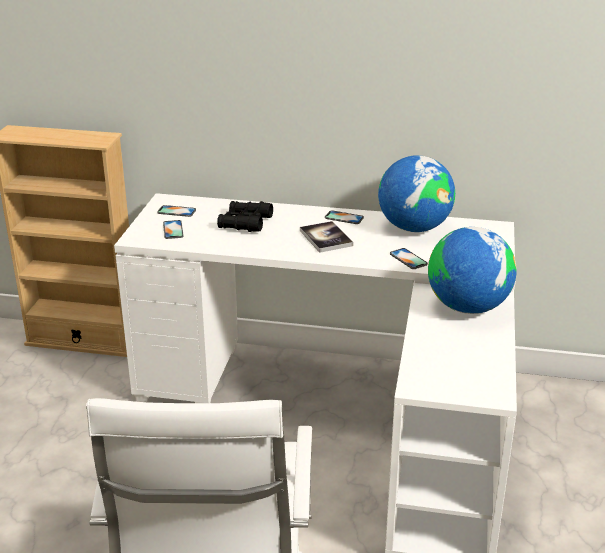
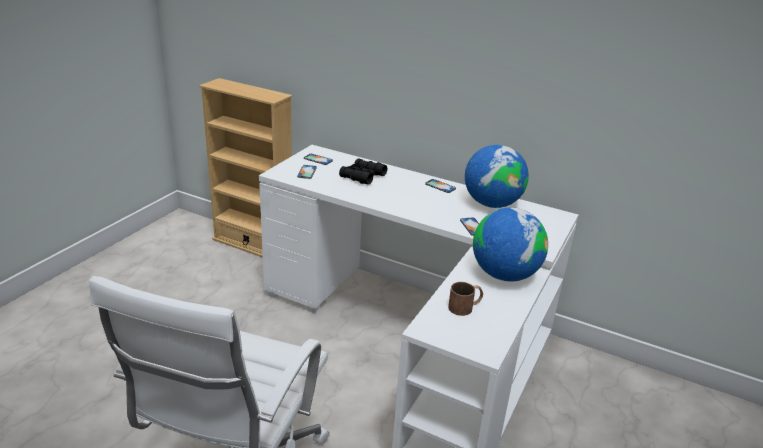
camera: 15 degrees right, 0 degrees up
(326, 238) = (417, 199): book -> none
(446, 352) = (465, 307): none -> brown mug

